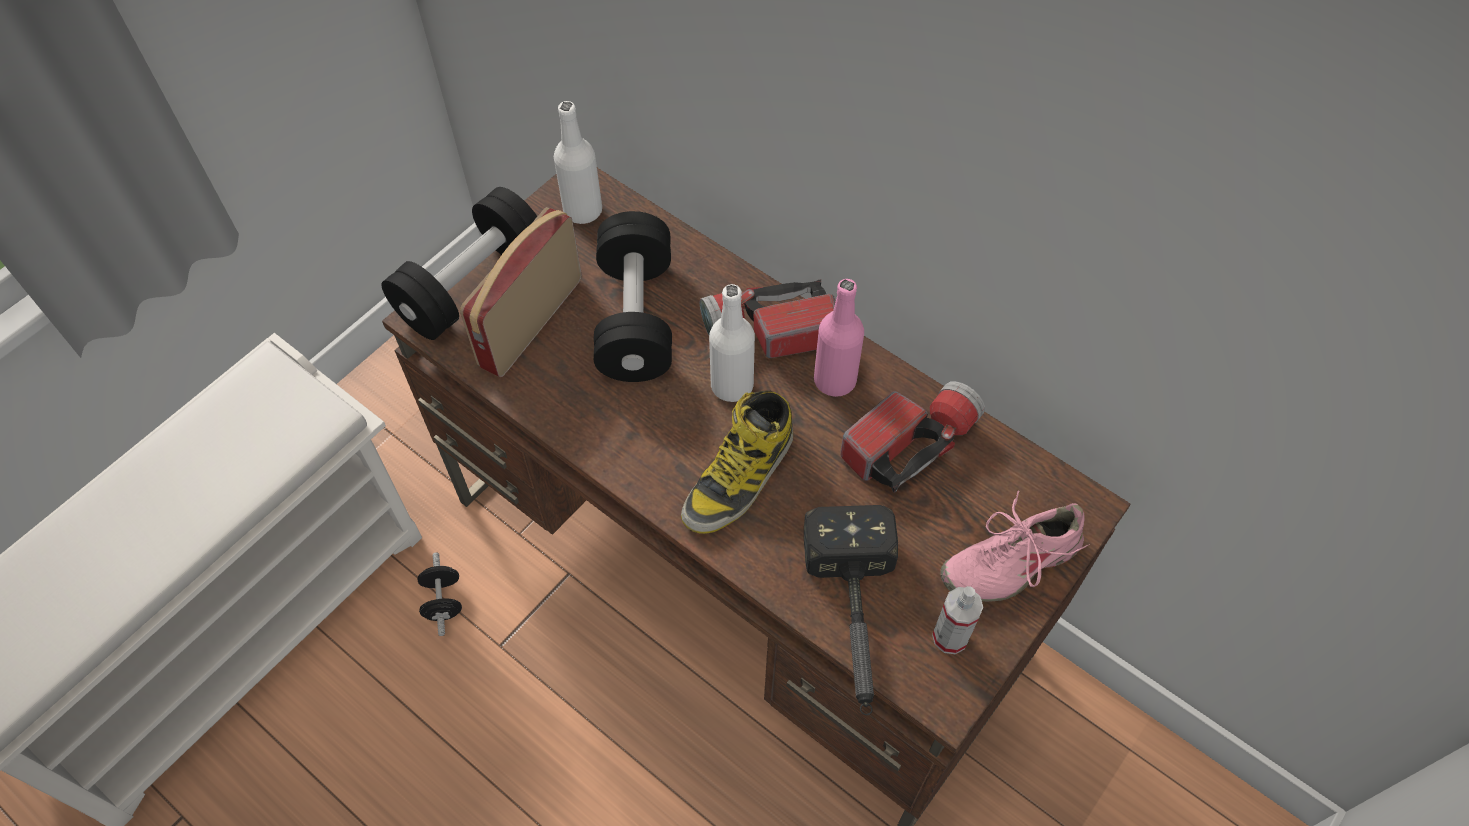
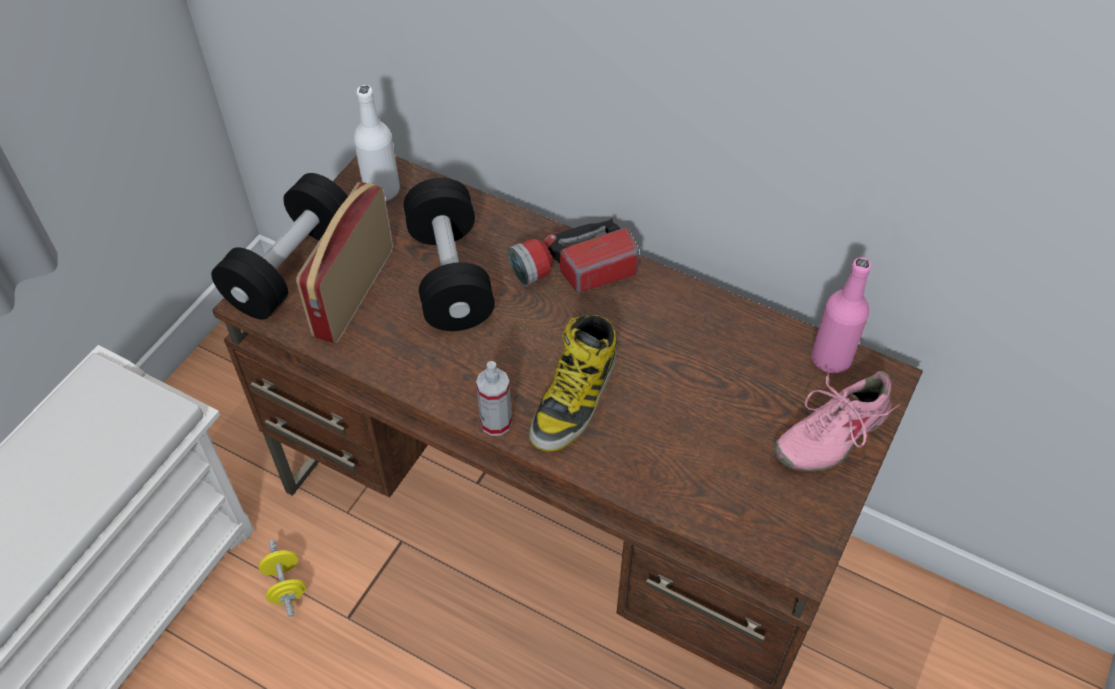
camera: 10 degrees left, 5 degrees down
(443, 601) = (285, 585): black dumbbell -> yellow dumbbell
(732, 385) = (550, 321): white bottle -> none
(835, 380) = (641, 304): pink bottle -> pink bottle (831, 358)
(854, 622) = (705, 507): hammer -> none
(910, 442) = (720, 347): flashlight -> none
(950, 637) = (793, 506): spray bottle -> spray bottle (496, 422)

